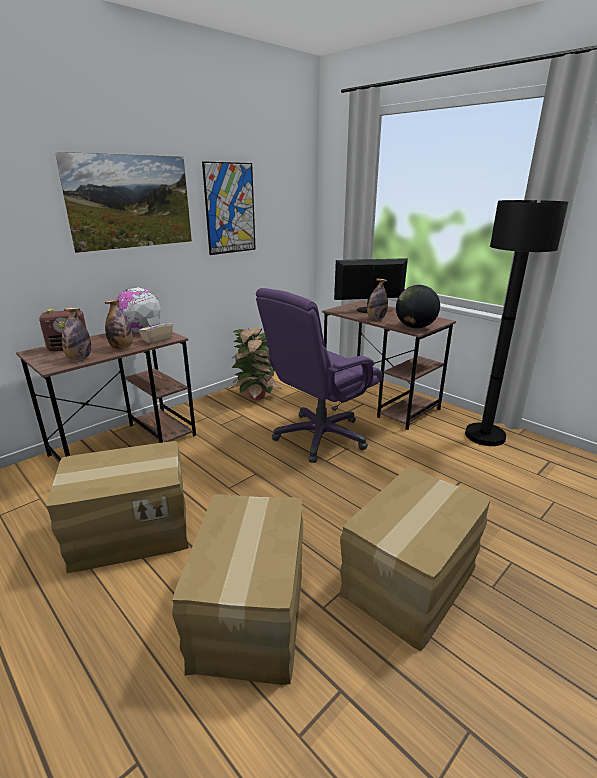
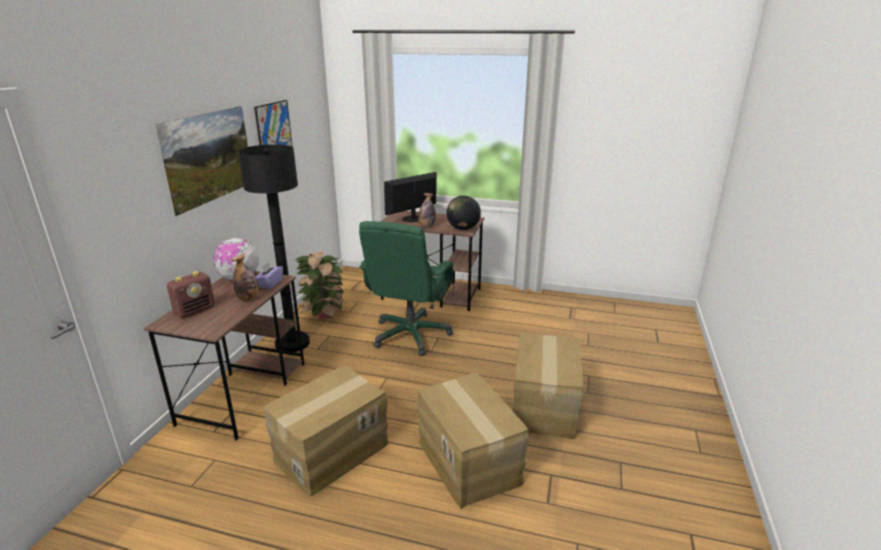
camera: 30 degrees left, 0 degrees up
(79, 358) = (224, 317): bottle -> none
(157, 340) = (270, 284): beige tissue box -> purple tissue box
(320, 437) = (410, 335): purple office chair -> green office chair
(485, 436) = (522, 301): black floor lamp -> black floor lamp (292, 343)

